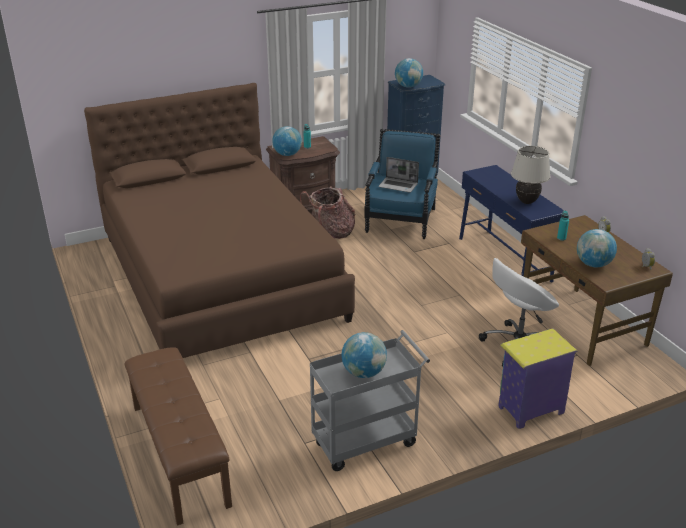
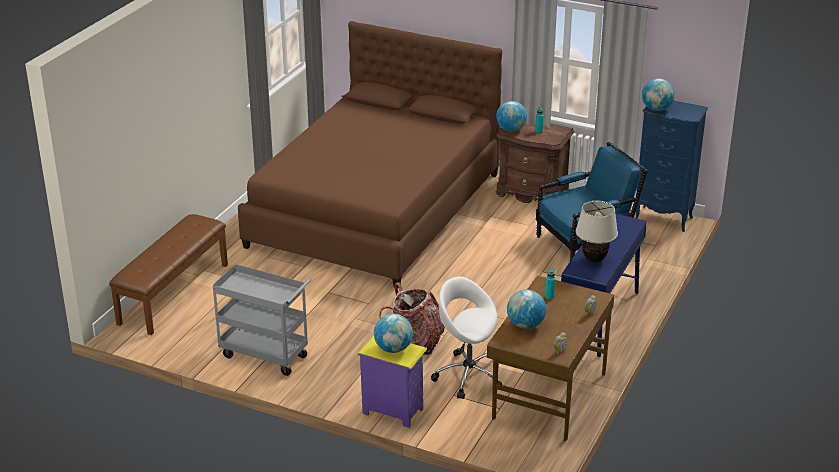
camera: 50 degrees right, 0 degrees up
(331, 233) = (510, 222): backpack -> backpack (416, 342)
(364, 372) = (258, 290): globe -> globe (393, 349)
(398, 186) = (577, 203): laptop -> none

